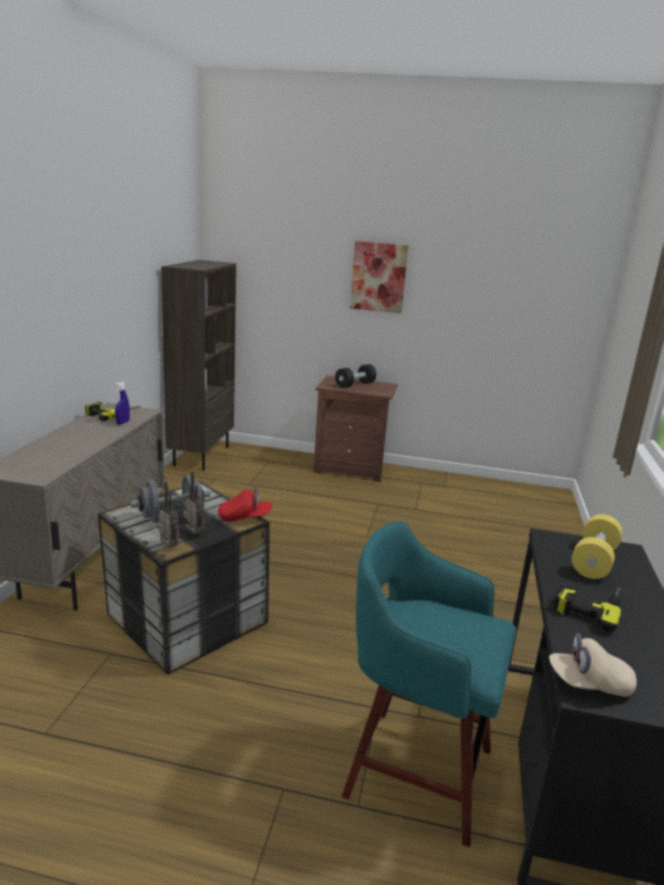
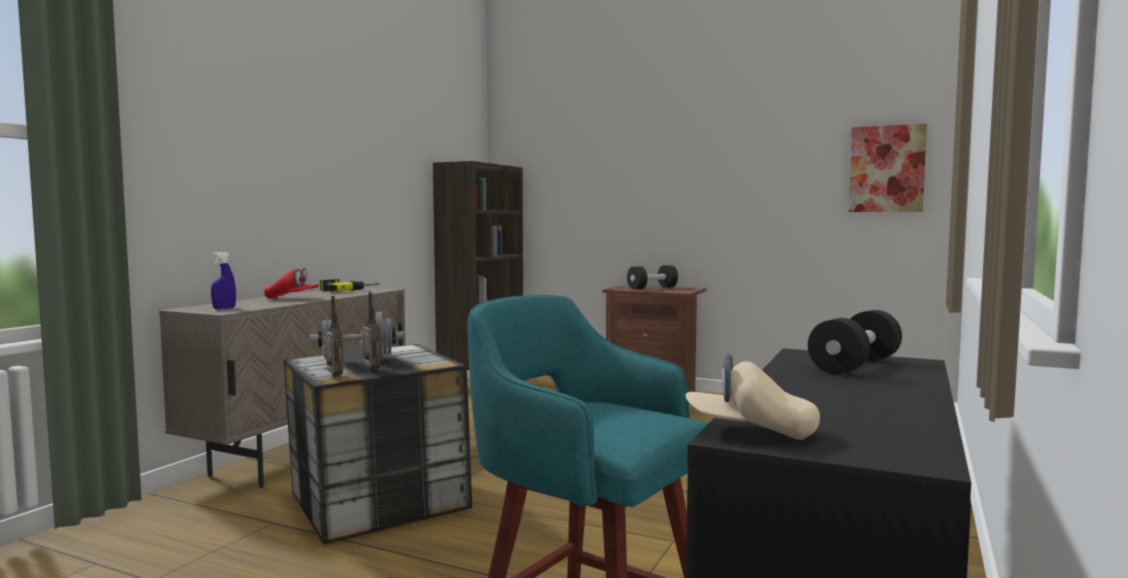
camera: 15 degrees right, 15 degrees down
(122, 423) = (351, 293): blue spray bottle -> blue spray bottle (224, 308)
(245, 518) = (440, 362): red cap -> red cap (292, 298)
(378, 277) = (675, 165): picture -> picture (887, 169)
(589, 605) = (814, 389): power drill -> none
(594, 561) = (855, 366): yellow dumbbell -> black dumbbell

